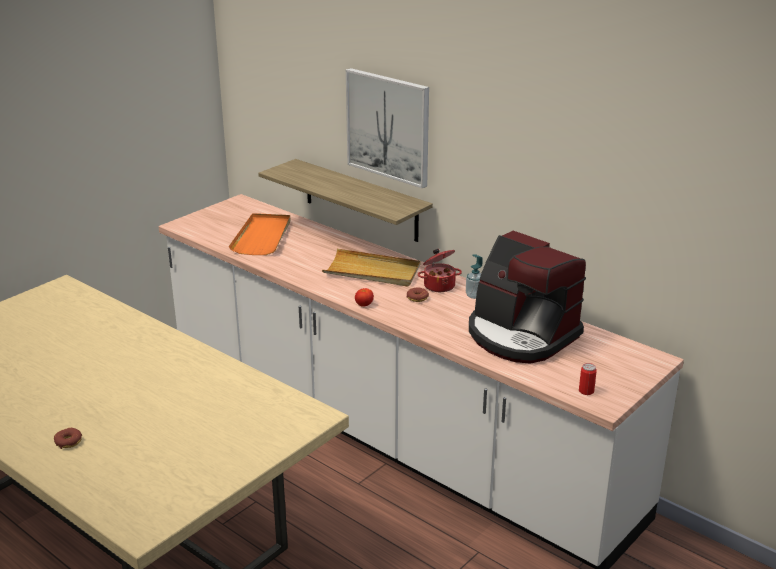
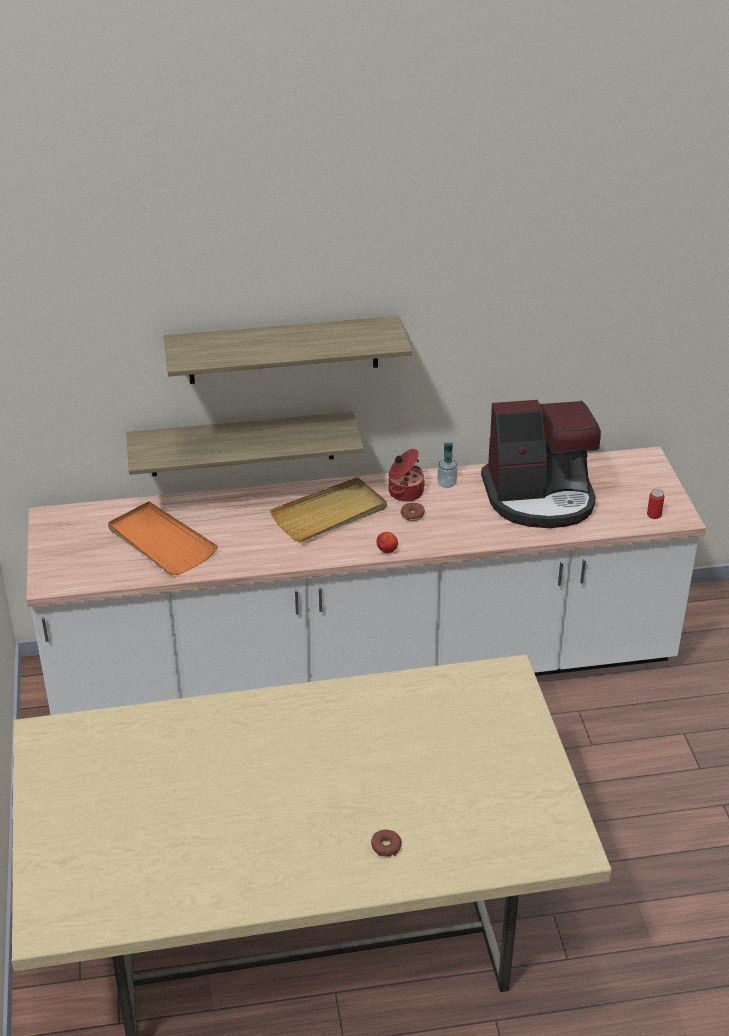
camera: 50 degrees left, 10 degrees up
(388, 126) = (283, 350): picture -> shelf

